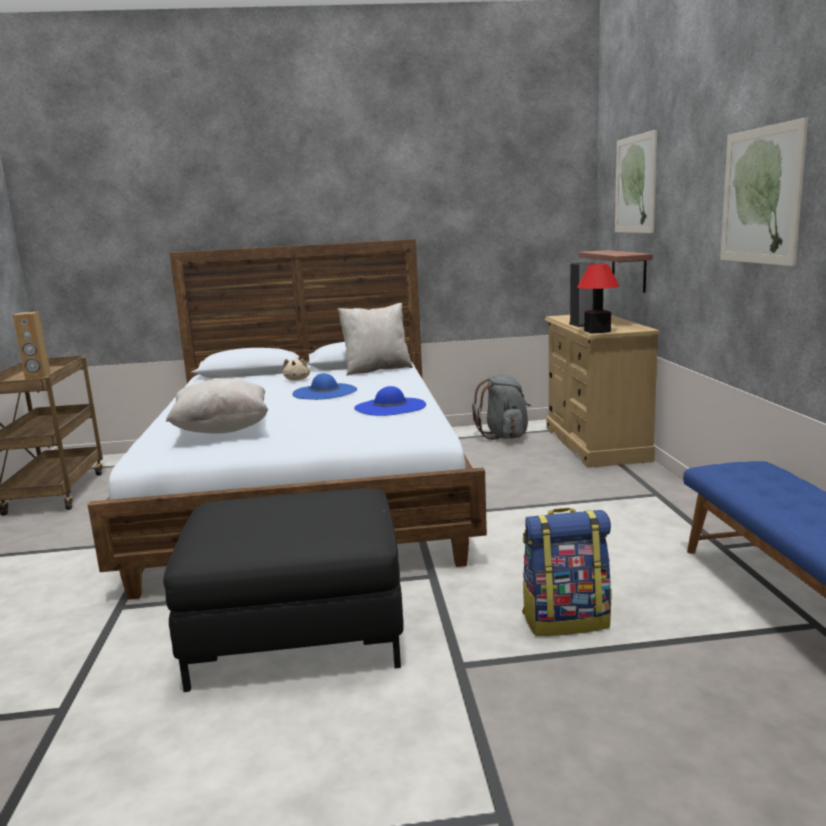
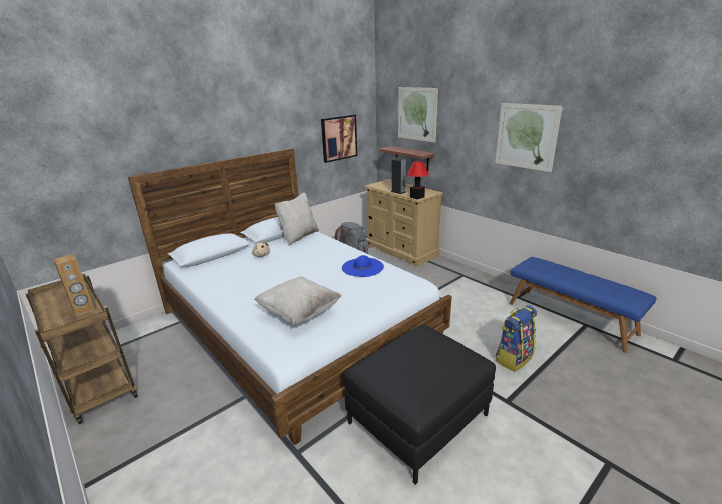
camera: 35 degrees left, 10 degrees up
(325, 392) = (302, 263): blue hat -> none
(510, 232) = (339, 138): none -> picture

